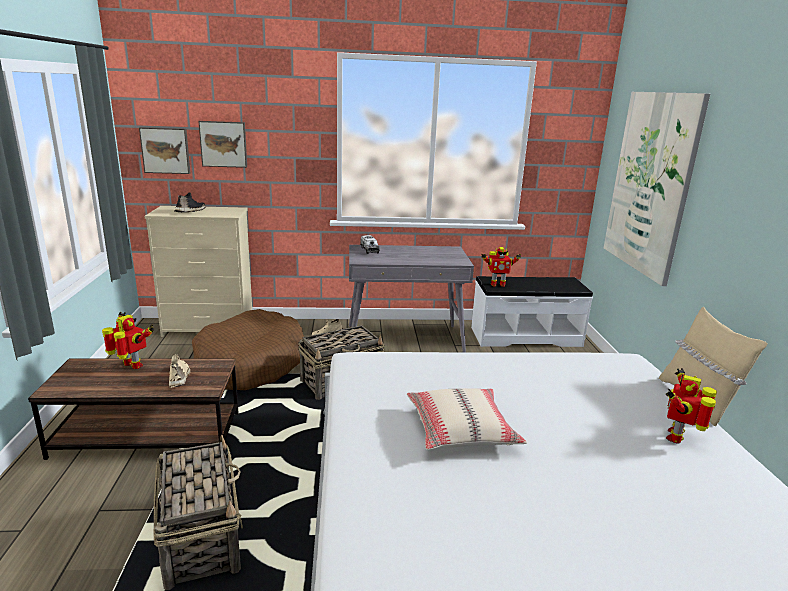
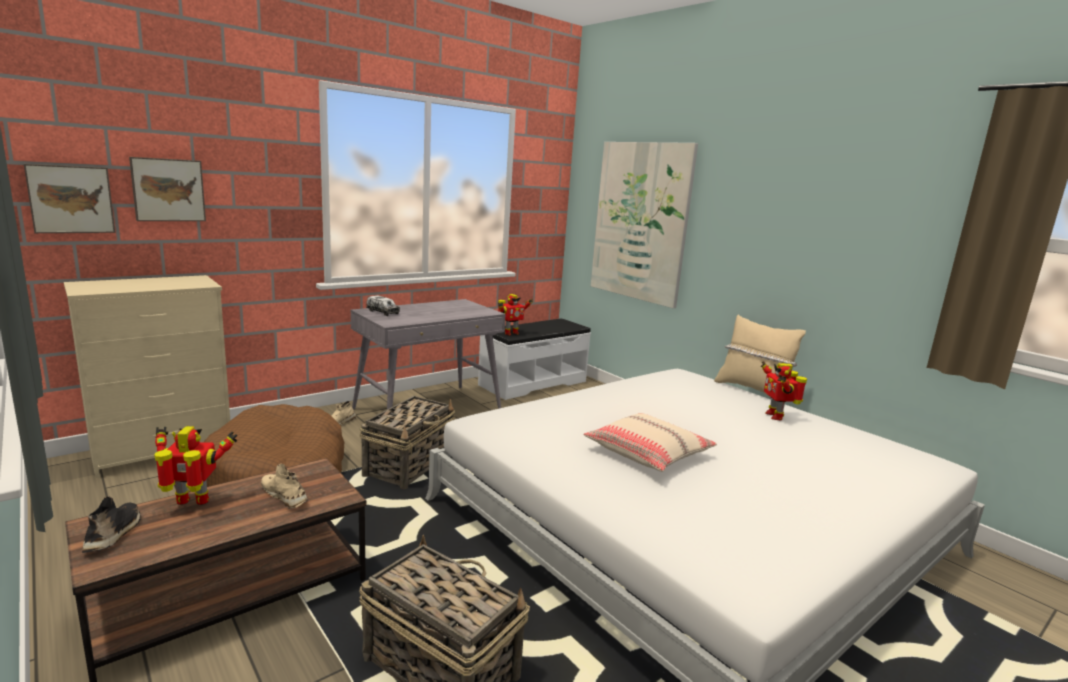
camera: 35 degrees left, 5 degrees down
(191, 211) = (133, 285): black shoe -> black shoe (115, 534)

